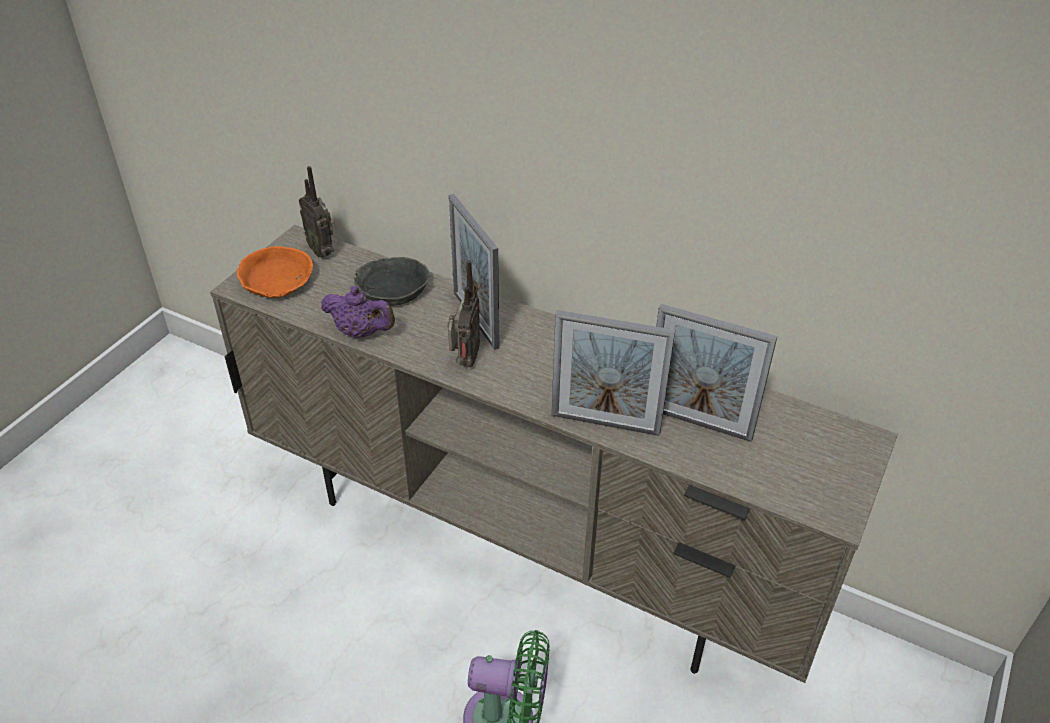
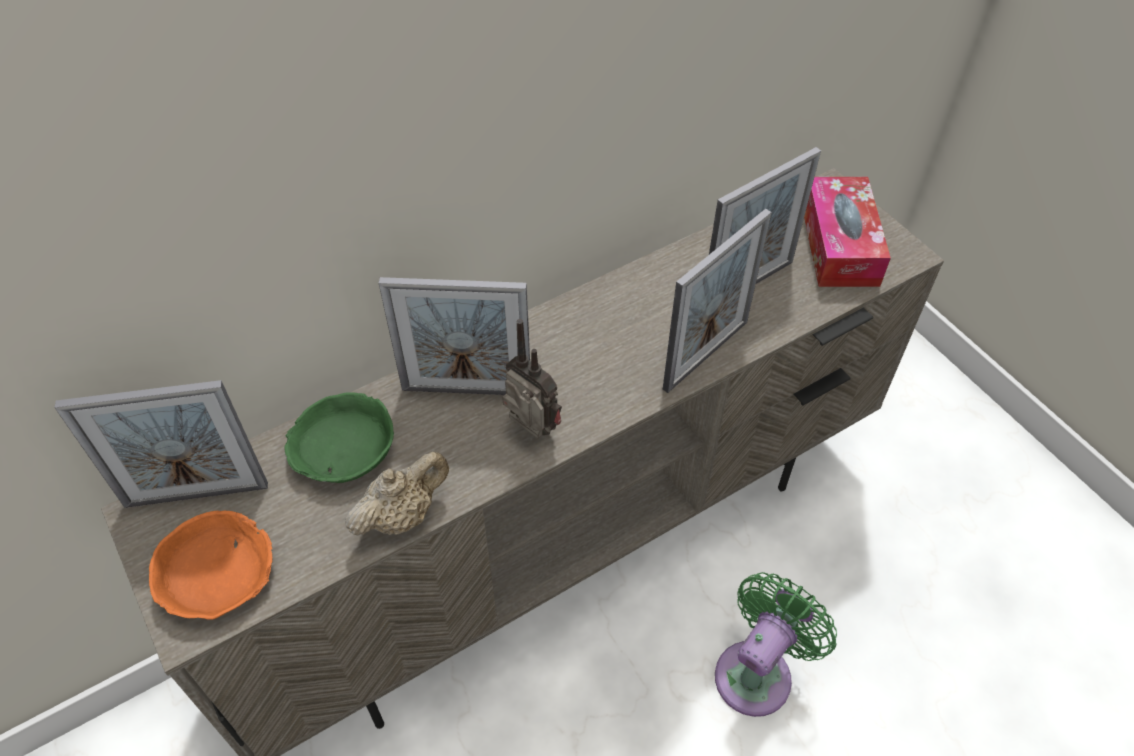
camera: 60 degrees left, 10 degrees up
(323, 251) = (196, 495): radio -> picture frame
(361, 332) = (402, 515): purple teapot -> beige teapot
(393, 288) = (342, 447): grey bowl -> green bowl
(803, 465) = (839, 244): none -> tissue box

